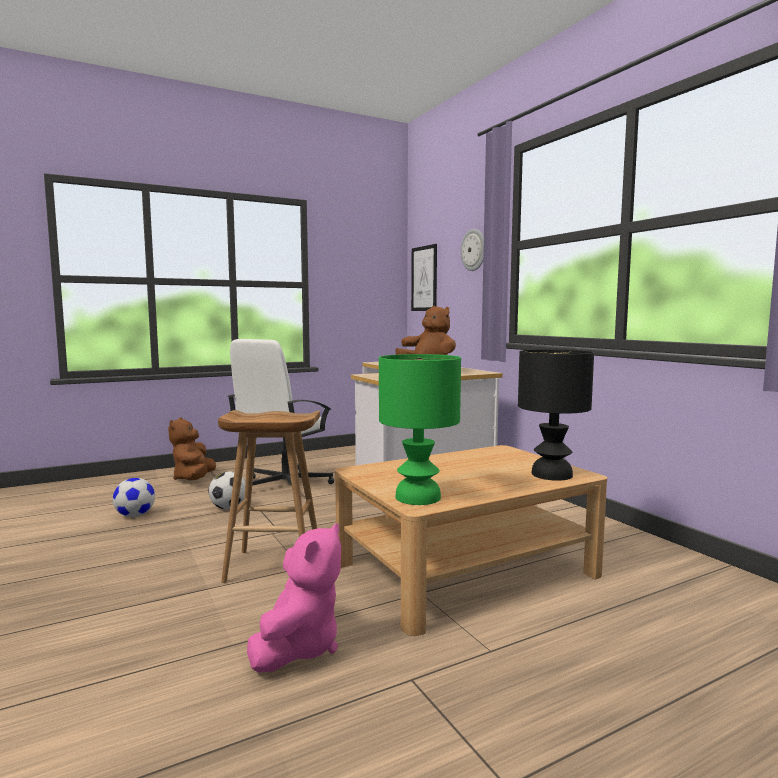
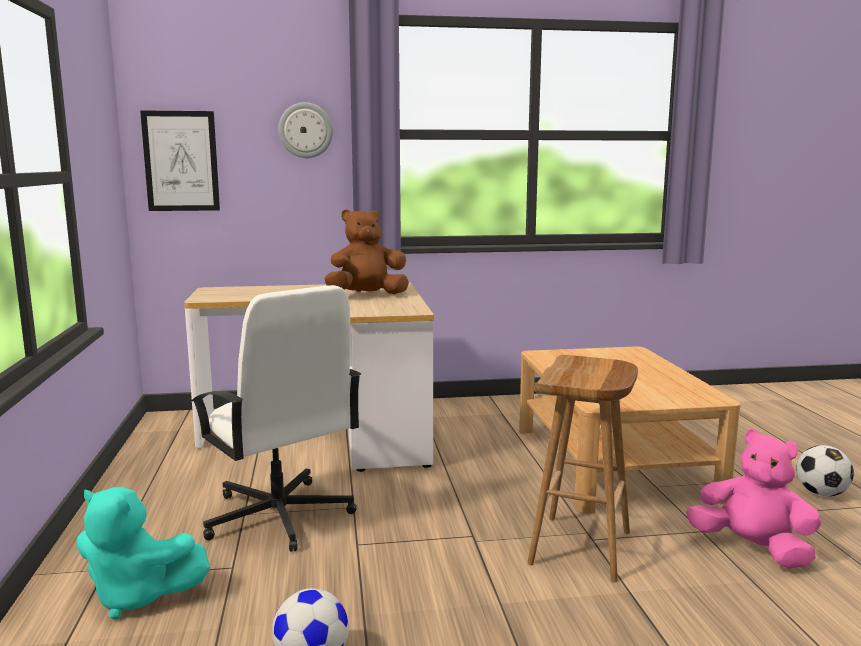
camera: 70 degrees left, 5 degrees up
(194, 479) = (138, 596): brown plush toy -> turquoise plush toy
(229, 508) = (347, 567): football -> football (821, 493)
(419, 497) = (691, 396): green table lamp -> none
(550, 474) = (631, 356): black table lamp -> none

